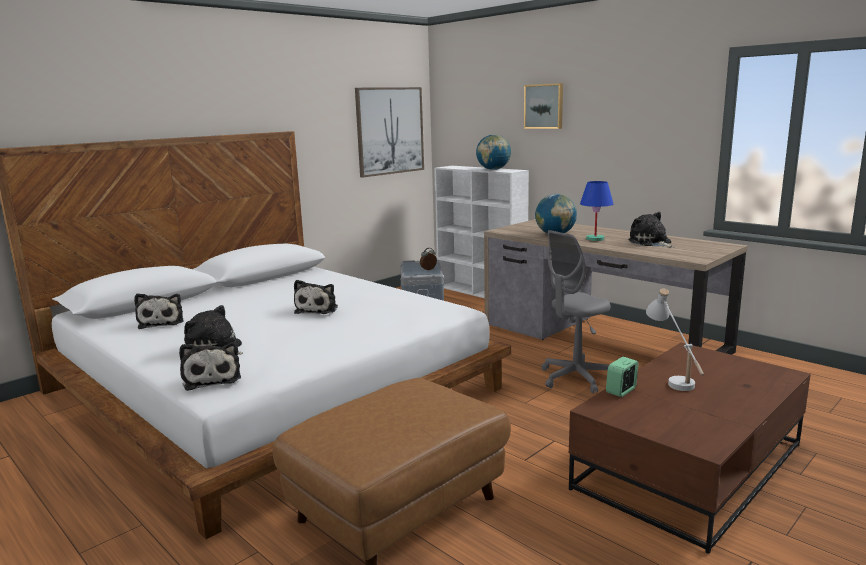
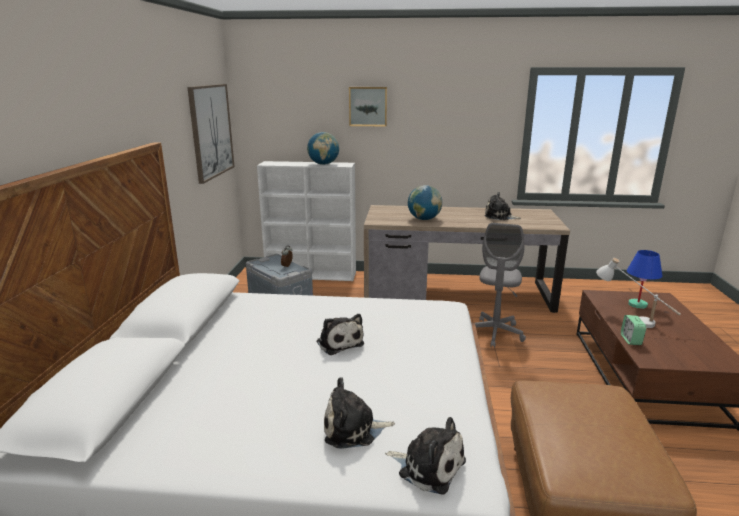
camera: 40 degrees left, 5 degrees up
(162, 322) = (200, 420): plush toy -> none
(594, 239) = (459, 219): blue table lamp -> blue table lamp (637, 305)

